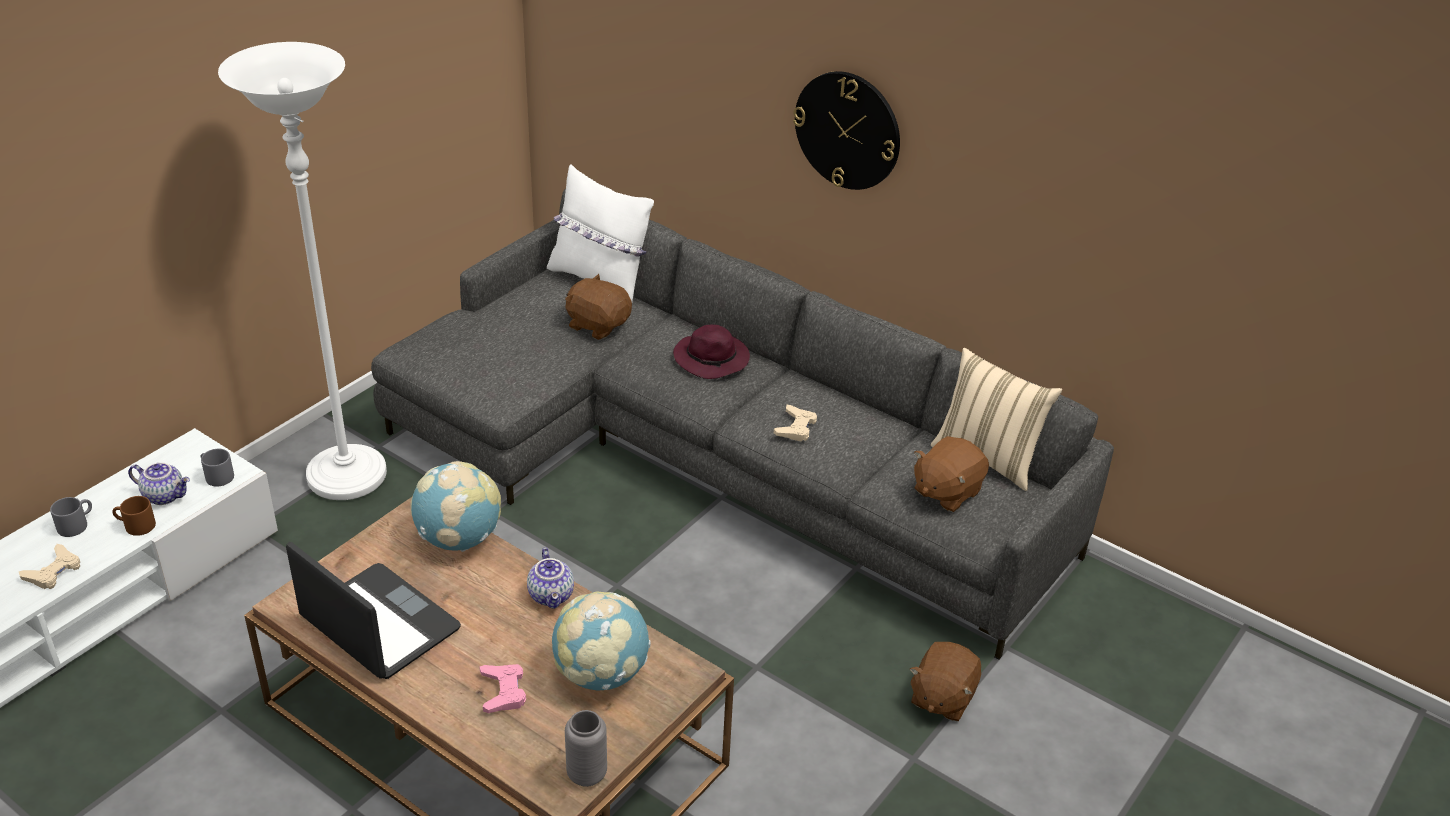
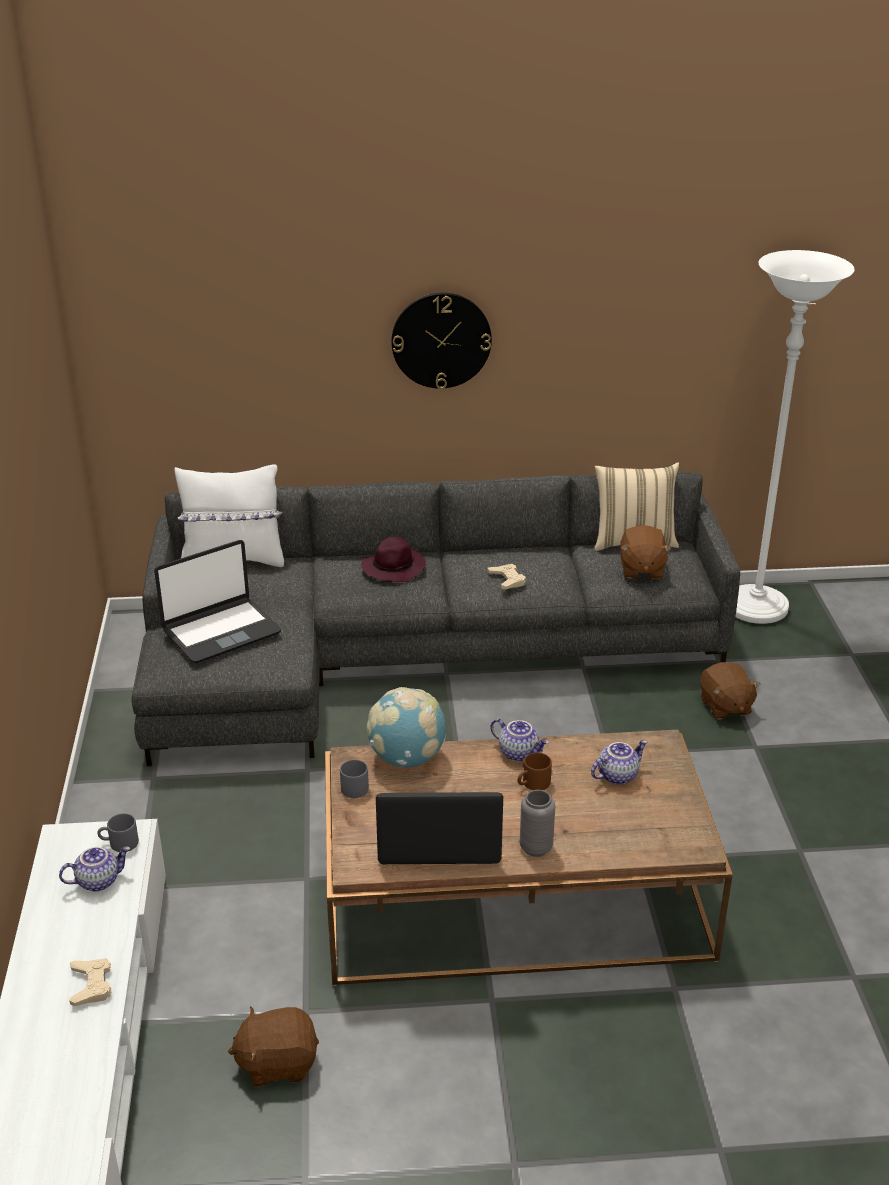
camera: 40 degrees left, 5 degrees down
(76, 524) = (53, 944): grey mug -> grey mug (353, 785)
(135, 526) = (108, 914): brown mug -> brown mug (533, 784)
(347, 476) = (160, 811): white floor lamp -> white floor lamp (756, 608)
(493, 339) = (221, 631): none -> laptop
(503, 691) = (578, 821): pink game controller -> none
(587, 774) = (695, 829): grey vase -> grey vase (536, 848)
(598, 325) = (279, 586): brown plush toy -> brown plush toy (277, 1062)
(601, 674) = (617, 775): globe -> teapot

